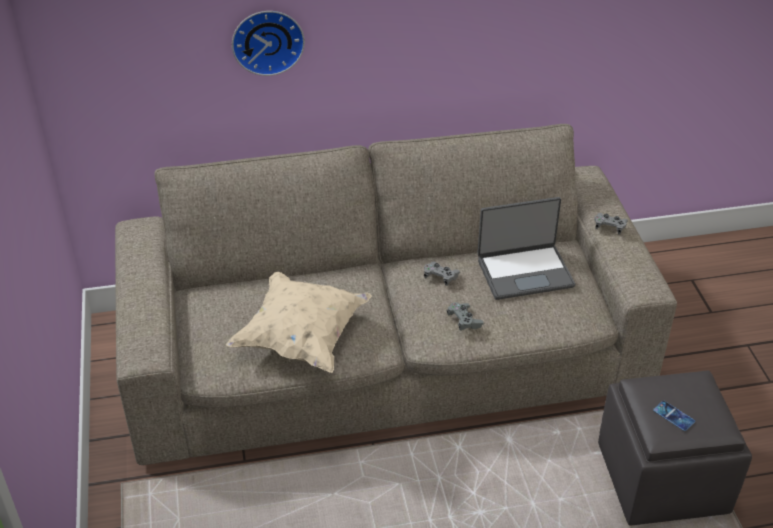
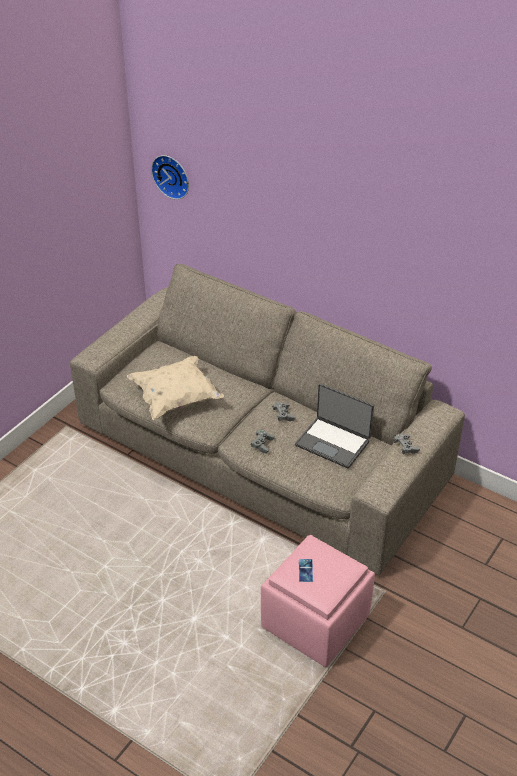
camera: 45 degrees right, 0 degrees up
(267, 40) = (255, 214): wall clock -> wall clock (172, 175)
(663, 479) = (315, 623): grey ottoman -> pink ottoman

